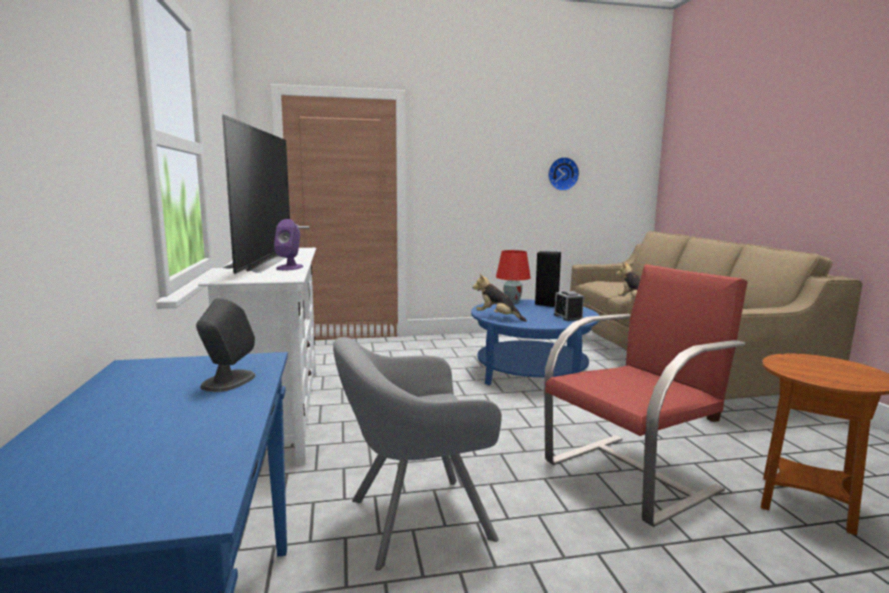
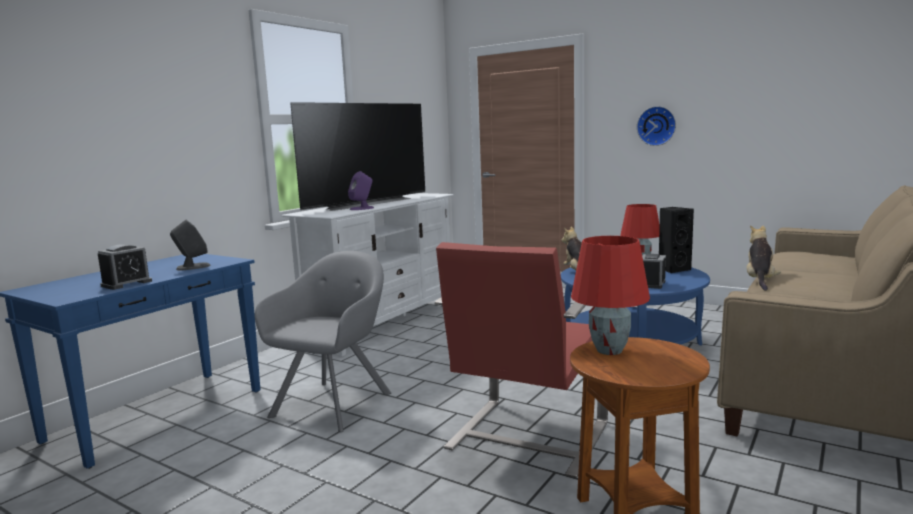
camera: 45 degrees right, 0 degrees up
(211, 437) = (126, 283): none -> alarm clock
(413, 520) = (335, 402): grey armchair -> grey armchair turned 90 degrees clockwise
(562, 174) = (779, 108): wall clock -> wall clock (657, 126)
(632, 475) = (526, 436): red armchair -> red armchair turned 105 degrees clockwise
(798, 369) = (608, 351): none -> red table lamp

